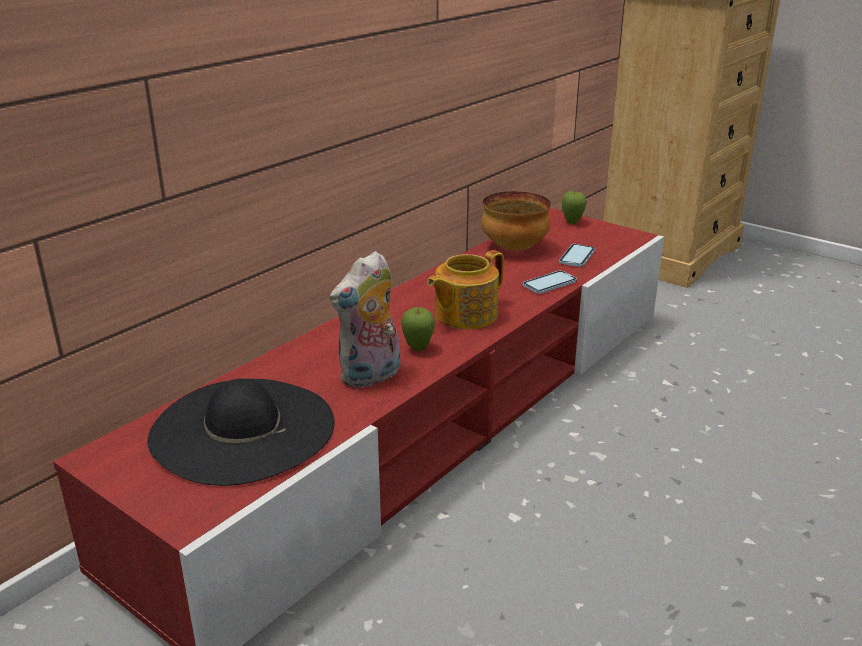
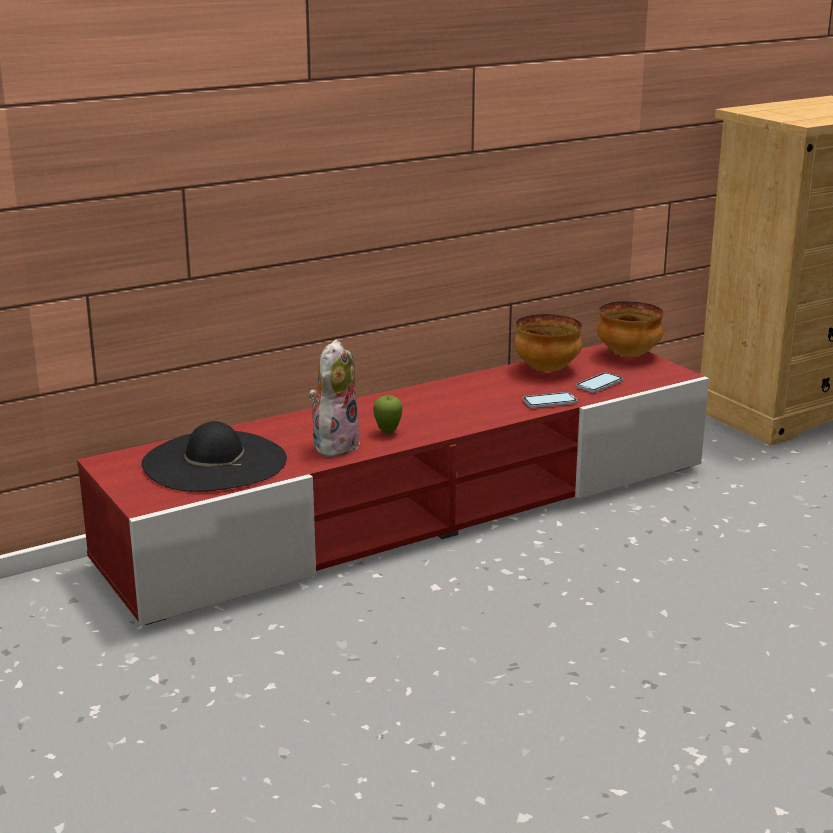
camera: 20 degrees right, 5 degrees down
(371, 376) = (334, 445): plush toy -> plush toy turned 135 degrees clockwise
(464, 315) = (449, 414): teapot -> none
(572, 222) = (627, 355): apple -> bowl

